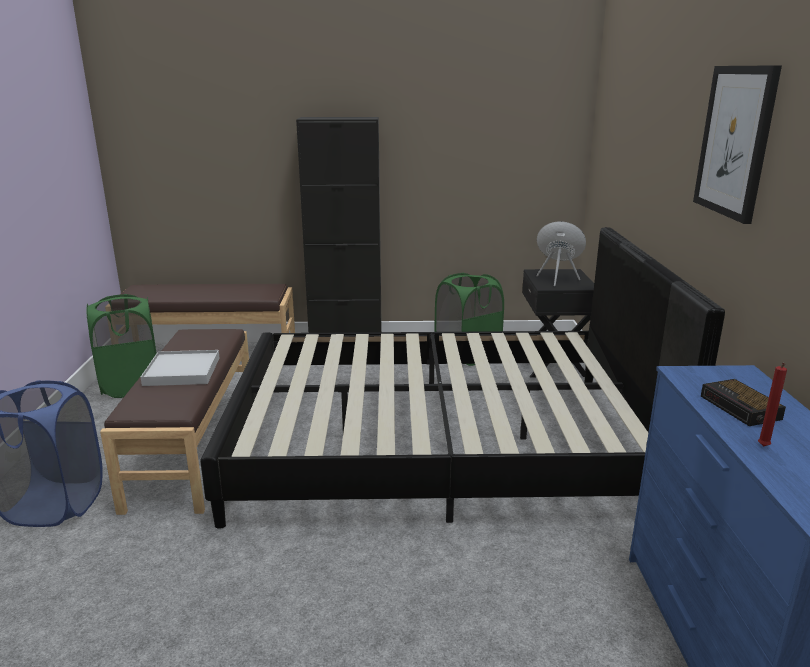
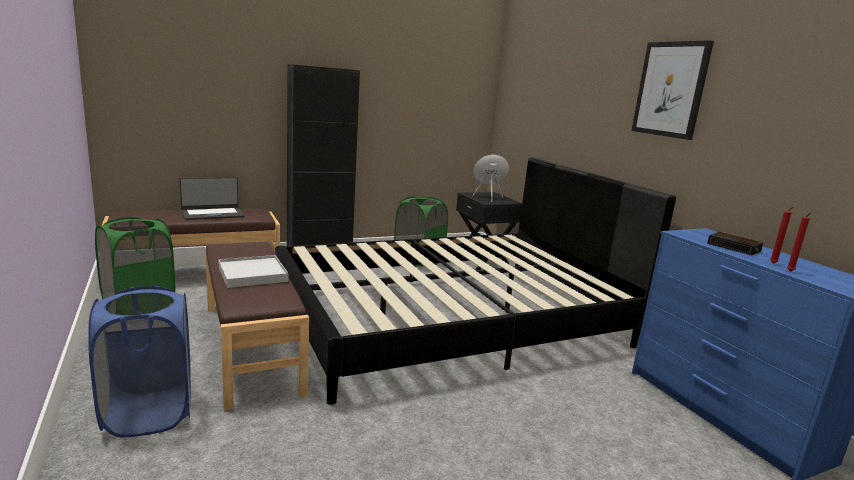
camera: 25 degrees left, 5 degrees down
(221, 290) = (212, 214): none -> laptop
(769, 466) = (790, 271): none -> red candle

